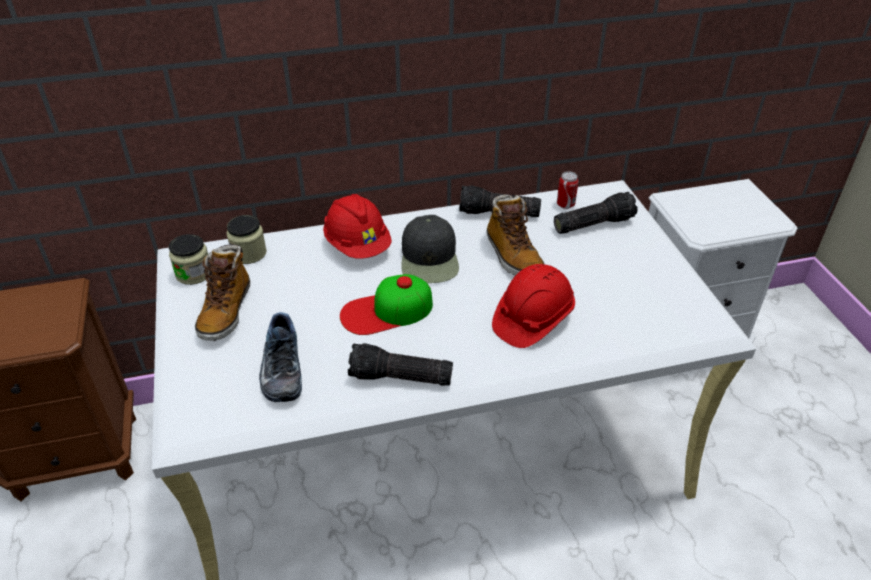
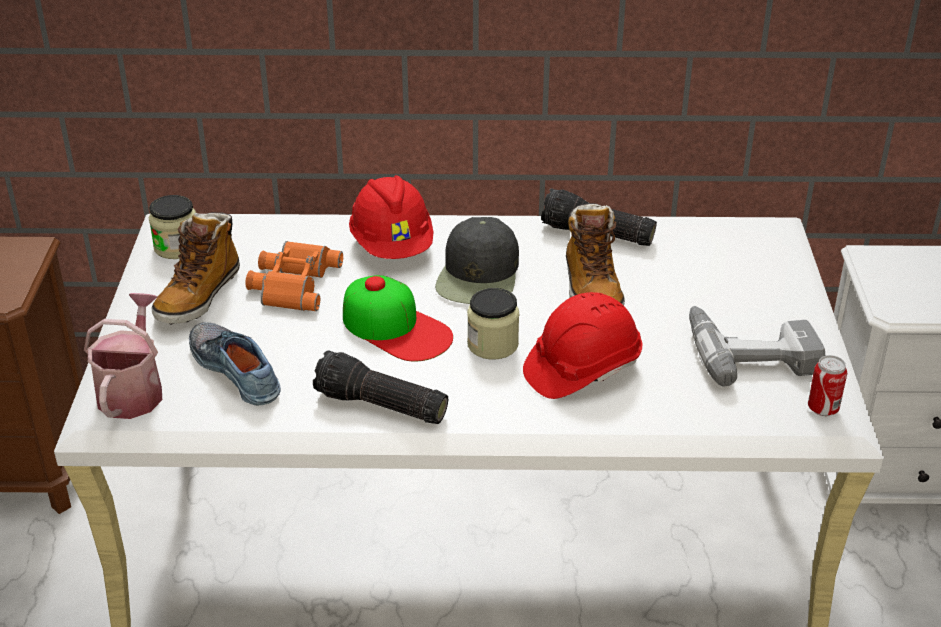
camera: 15 degrees right, 5 degrees down
(202, 402) = (133, 390): none -> watering can
(249, 253) = (252, 234): jar -> jar (492, 344)
(280, 368) = (238, 370): shoe -> shoe turned 135 degrees clockwise
(294, 288) = (292, 283): none -> orange binoculars
(386, 311) = (396, 327): cap -> cap turned 135 degrees counterclockwise
(565, 204) = (696, 236): can -> can (823, 408)
(593, 223) = (724, 265): flashlight -> none
(638, 285) = (750, 351): none -> power drill

